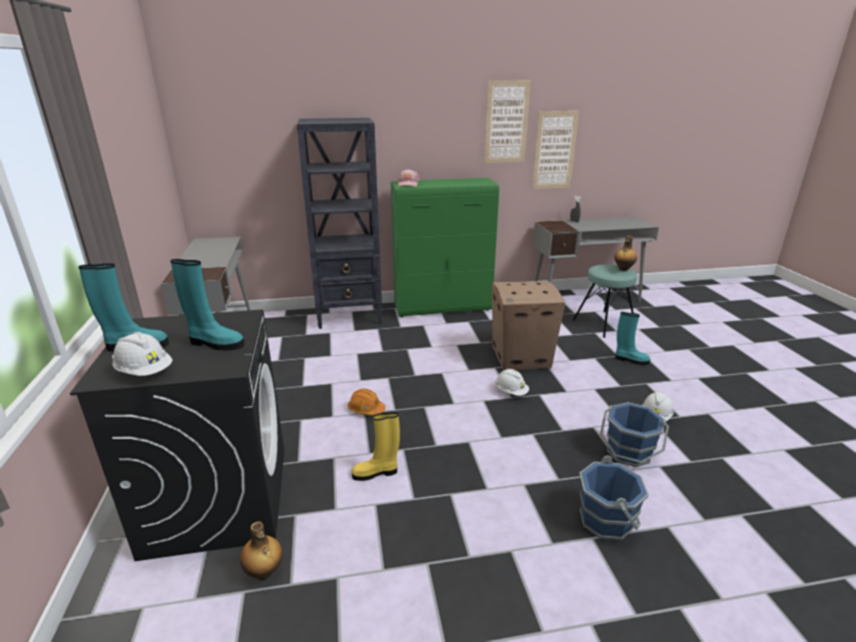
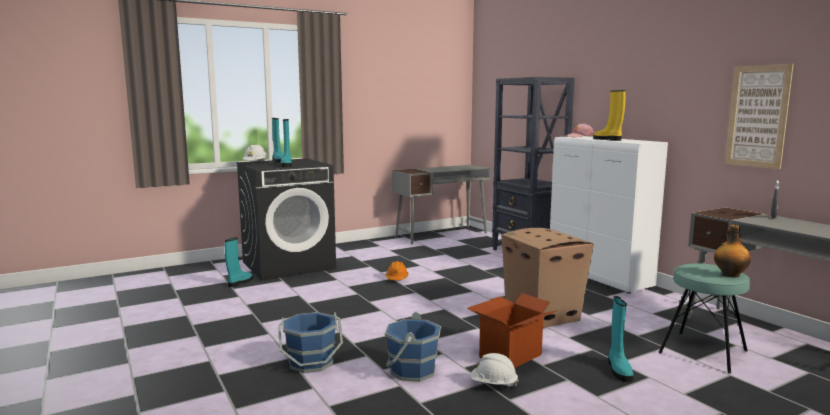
camera: 70 degrees right, 15 degrees down
(264, 572) = (239, 283): bottle -> turquoise boot
(376, 473) = (328, 291): yellow boot -> yellow boot (608, 139)
(443, 307) = (599, 277): green cabinet -> white cabinet
(506, 122) = (696, 80): picture -> none
(511, 392) = (469, 317): white hard hat -> none
(602, 395) = (509, 356): none -> cardboard box

